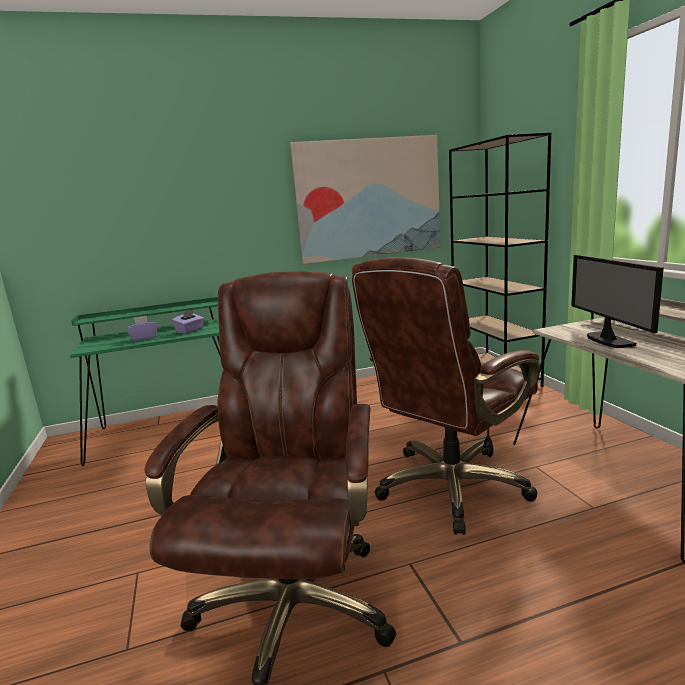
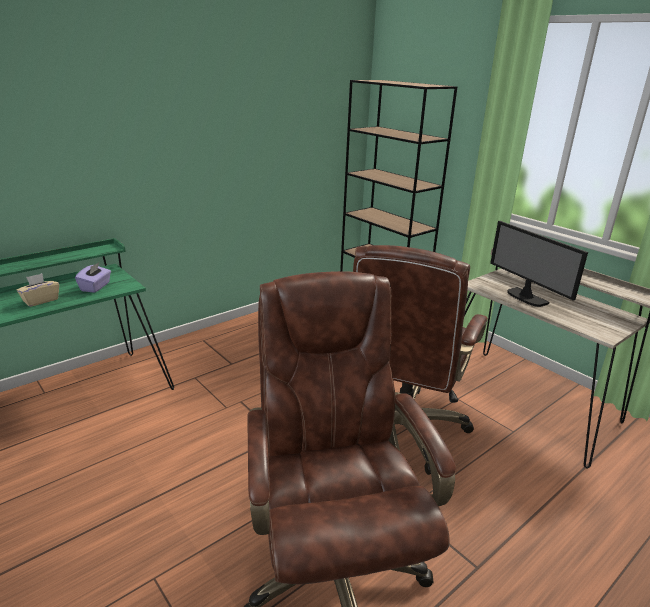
camera: 25 degrees left, 10 degrees up
(144, 338) = (40, 300): purple tissue box -> beige tissue box
(369, 198) = (270, 125): picture -> none

